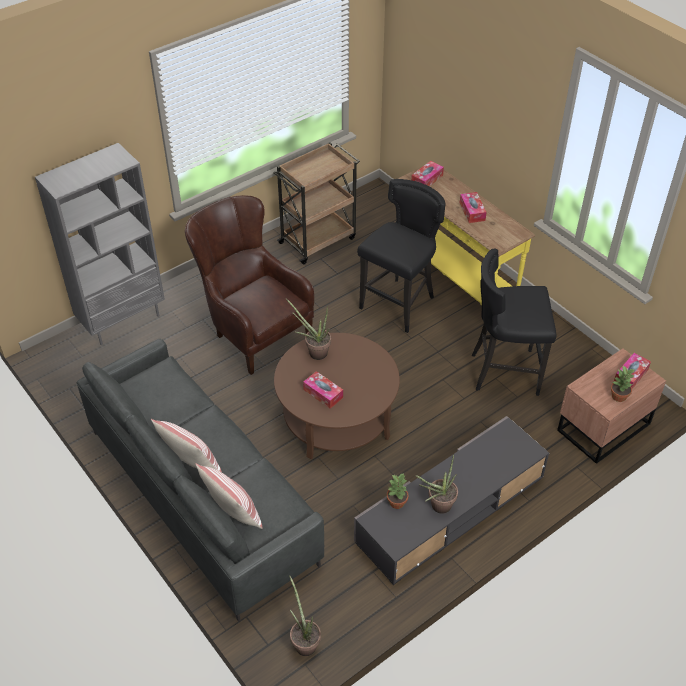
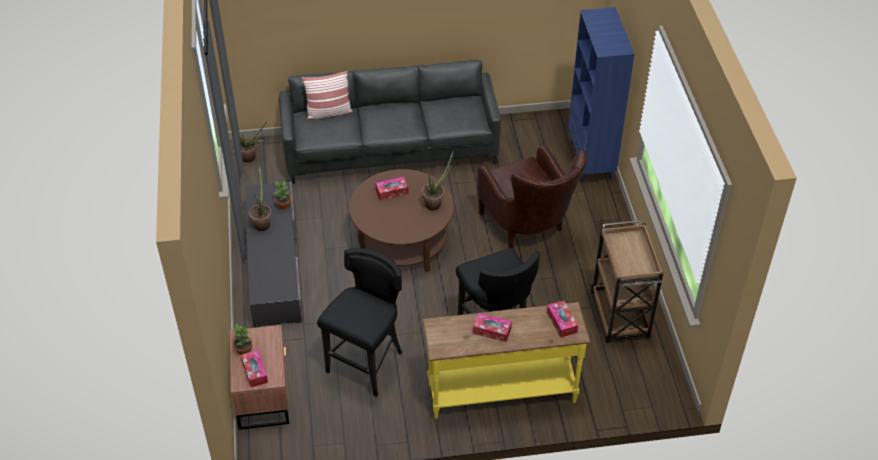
camera: 120 degrees right, 0 degrees up
(122, 320) = (591, 162): grey bookcase -> blue bookcase
(192, 463) = (383, 109): pillow -> none
(253, 330) = (528, 229): brown armchair -> brown armchair turned 75 degrees clockwise

